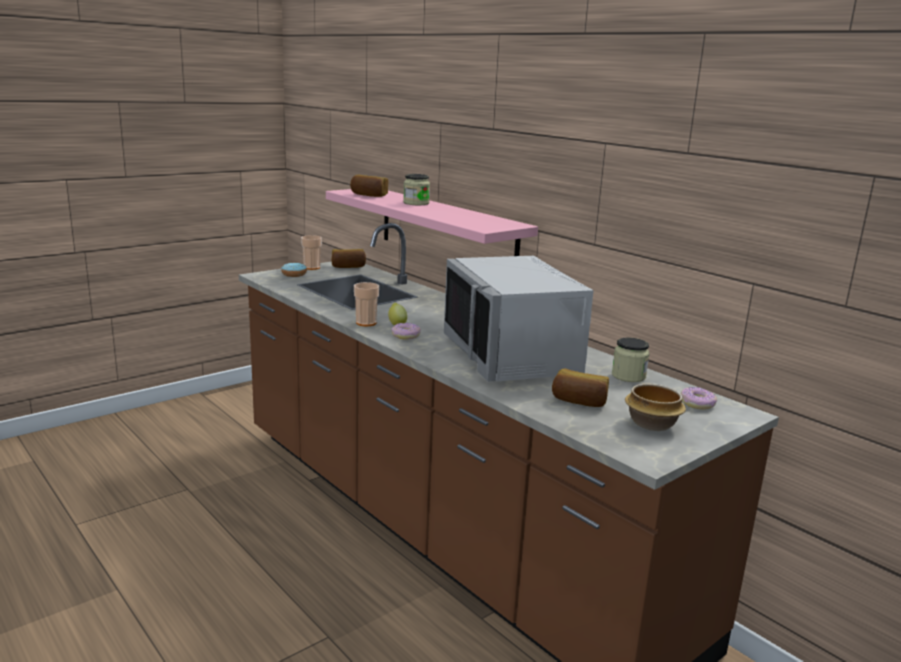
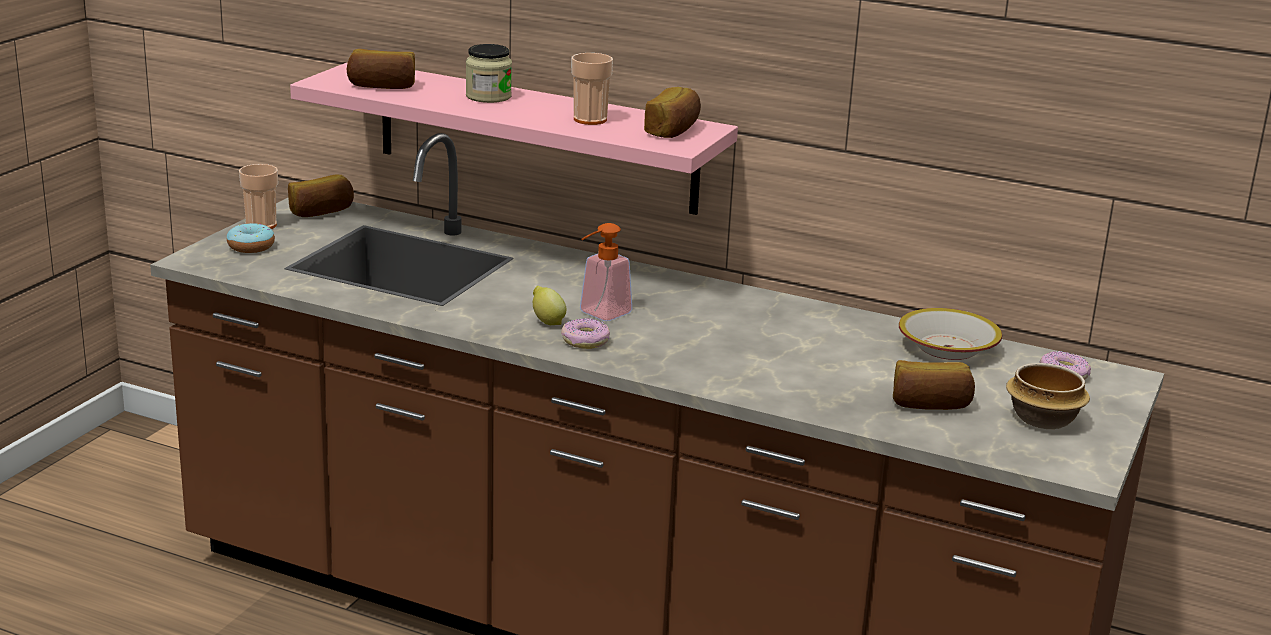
camera: 25 degrees left, 5 degrees up
(366, 323) = (497, 328): cup -> cup (590, 120)
(430, 326) = (599, 315): none -> soap dispenser
(494, 223) = (674, 130): none -> bread
(512, 356) = (772, 347): grey microwave -> none
(628, 376) = (947, 348): jar -> bowl

